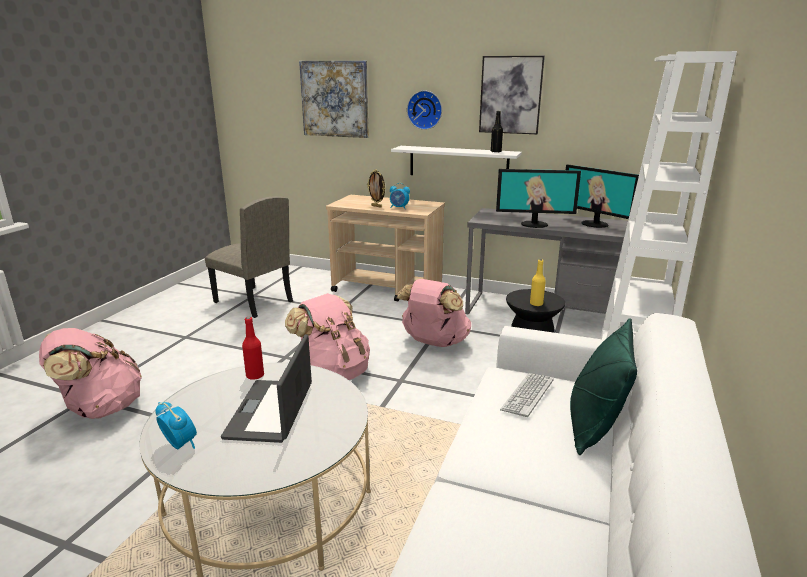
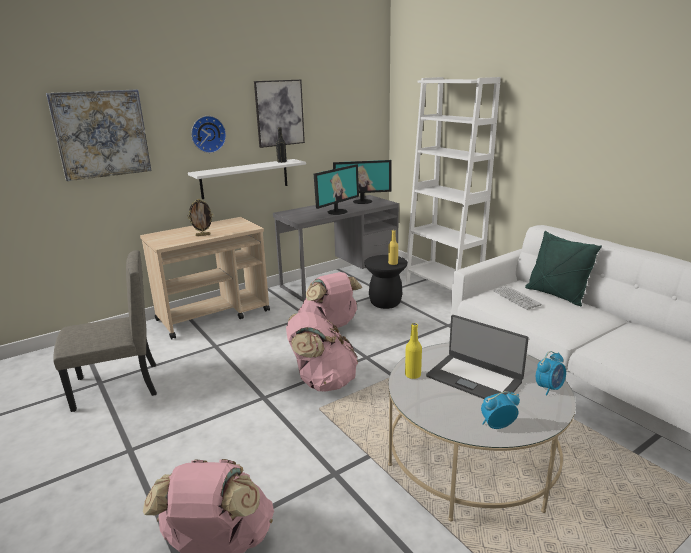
camera: 55 degrees left, 0 degrees up
(255, 375) = (412, 375): red bottle -> yellow bottle
(399, 208) = (224, 230): alarm clock -> alarm clock (549, 388)

